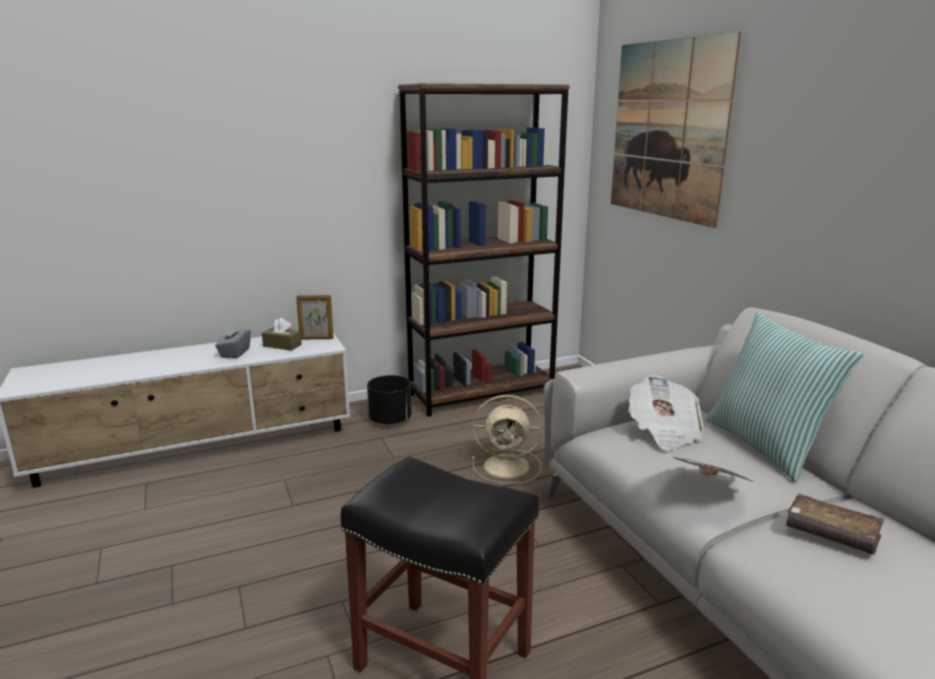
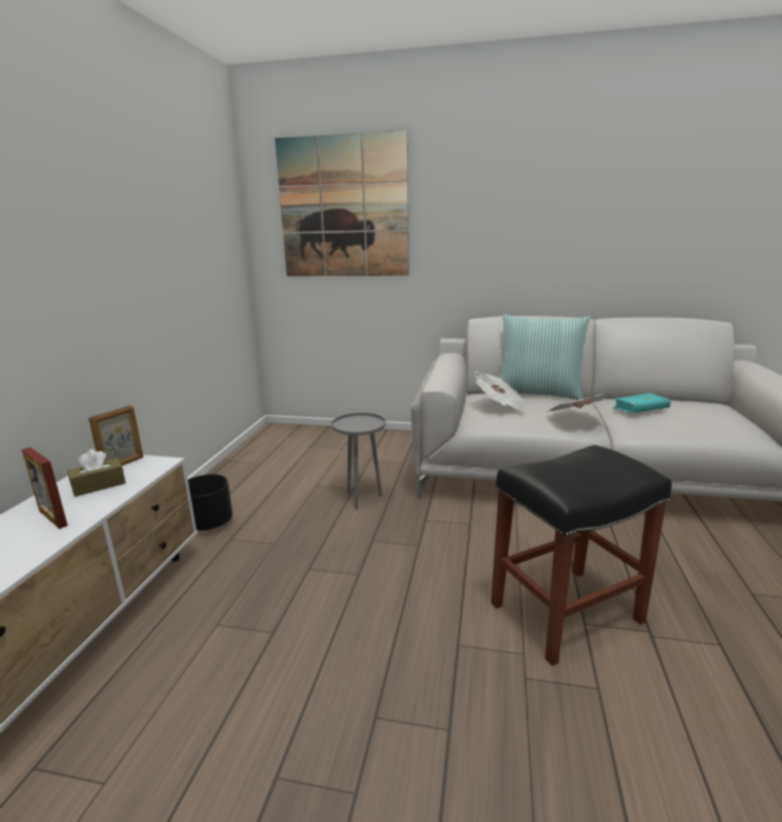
camera: 55 degrees left, 0 degrees up
(234, 353) = (53, 518): grey tissue box -> picture frame
(482, 393) = (242, 469): brown bookcase -> none
(508, 466) = (362, 498): beige fan -> grey side table
(831, 534) = (640, 410): brown book -> turquoise book

